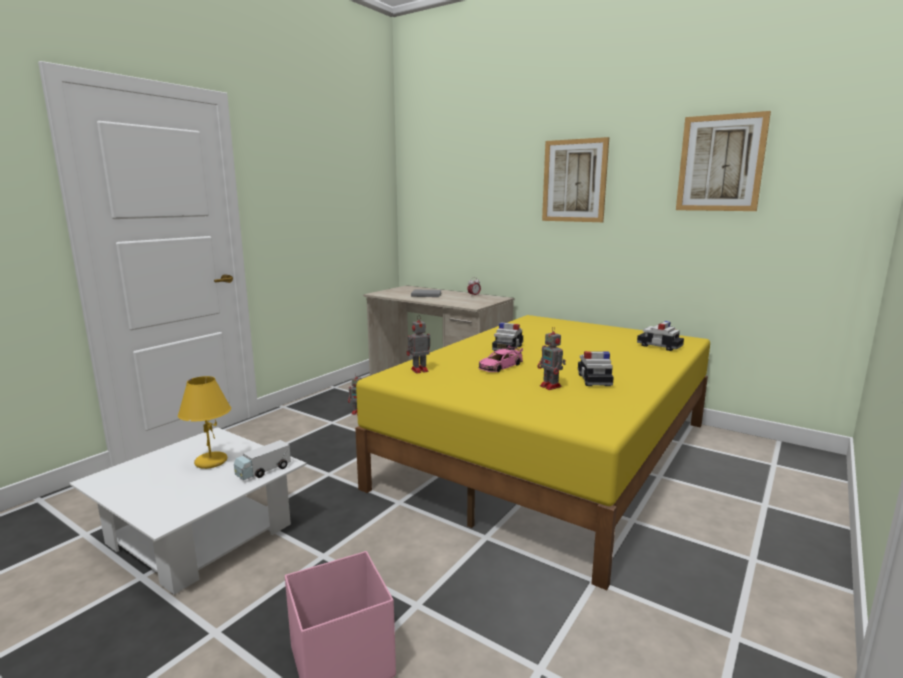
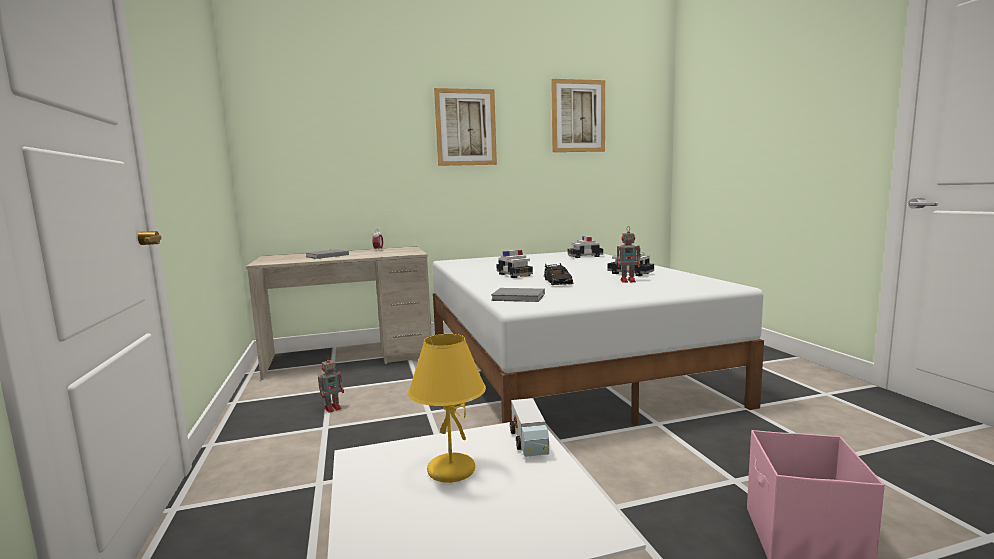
camera: 50 degrees left, 5 degrees down
(418, 370) = (519, 297): toy robot -> grey book
(500, 366) = (558, 282): pink toy car -> black toy car
(551, 454) = (562, 364): yellow bed -> white bed

